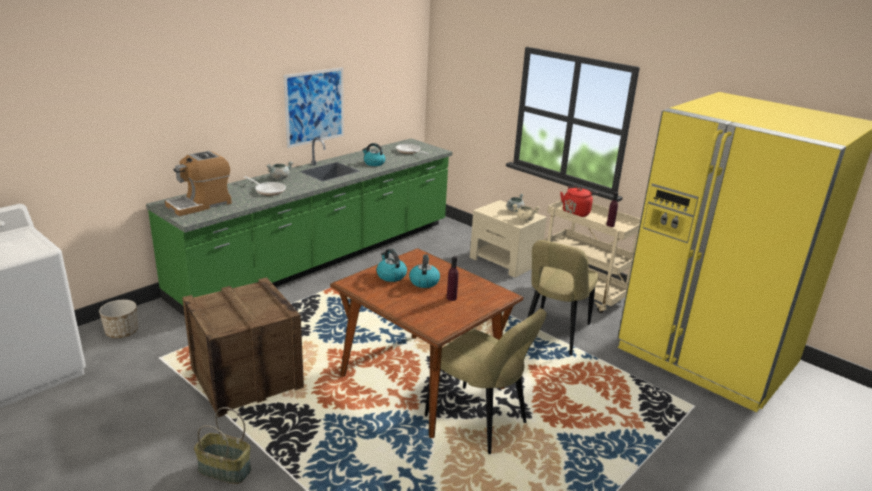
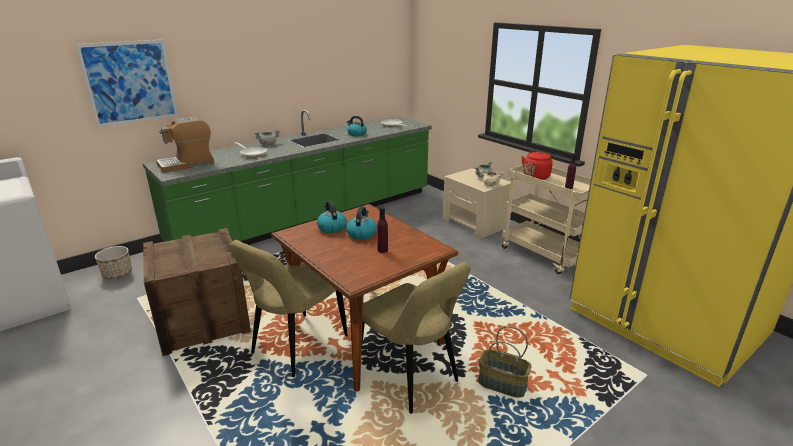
camera: 10 degrees right, 0 degrees up
(224, 470) = (144, 410): basket -> basket (501, 384)
(314, 107) = (303, 83): picture -> picture (130, 82)
(554, 334) = (507, 293): beige chair -> beige chair (296, 347)

